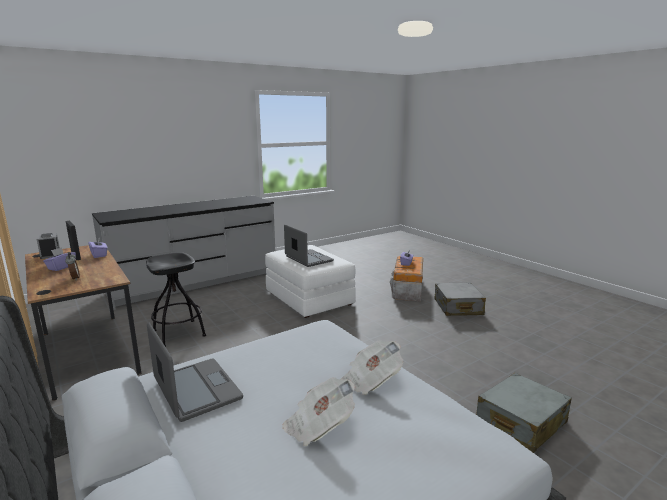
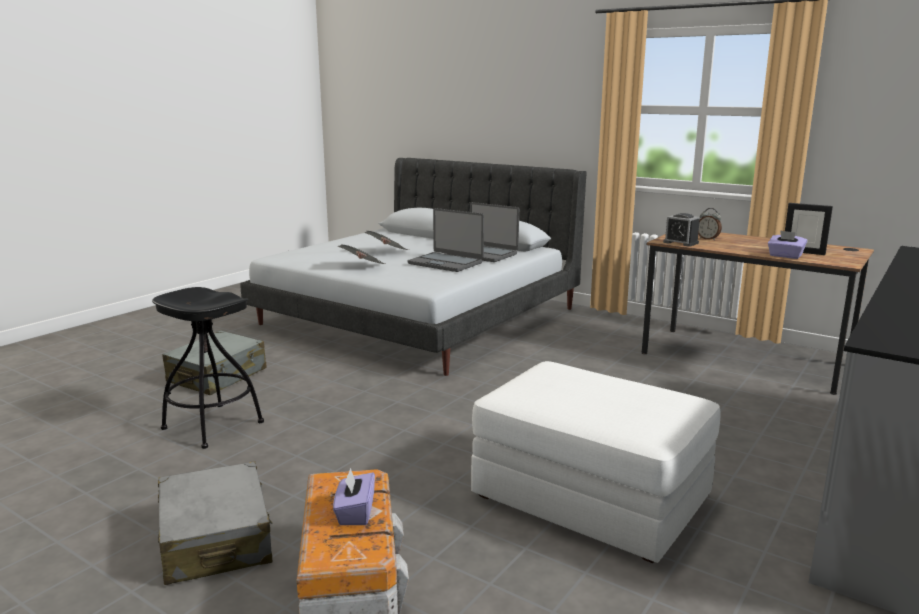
camera: 160 degrees right, 0 degrees up
(50, 254) = (839, 250): alarm clock -> alarm clock (680, 242)
(61, 267) = (764, 243): purple tissue box -> none
(179, 333) = (693, 391): black stool -> black stool (212, 425)
(308, 259) = (581, 384): laptop -> laptop (446, 263)

